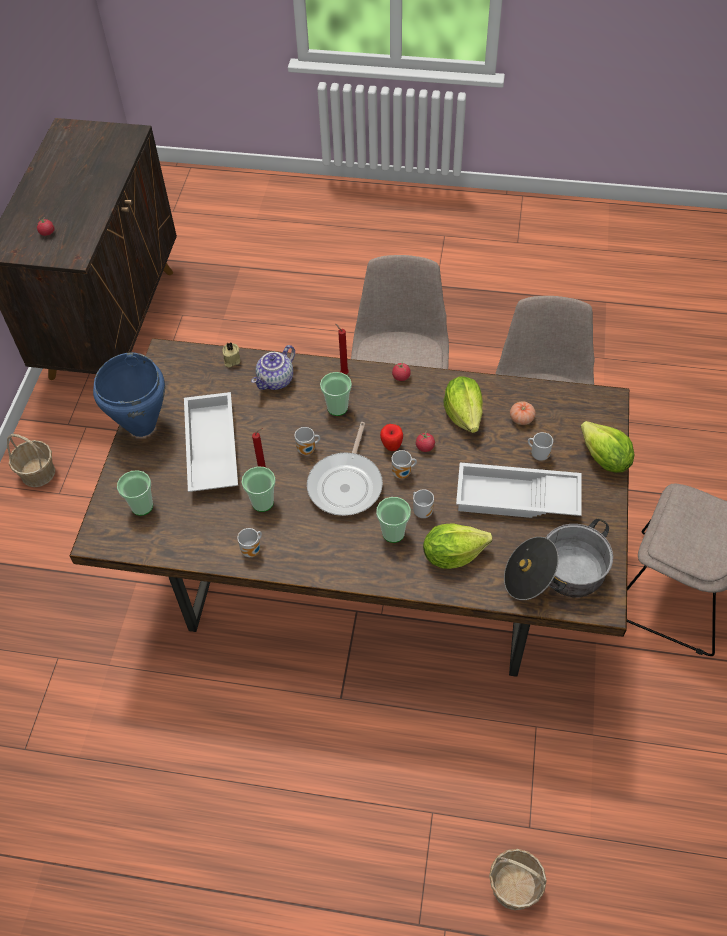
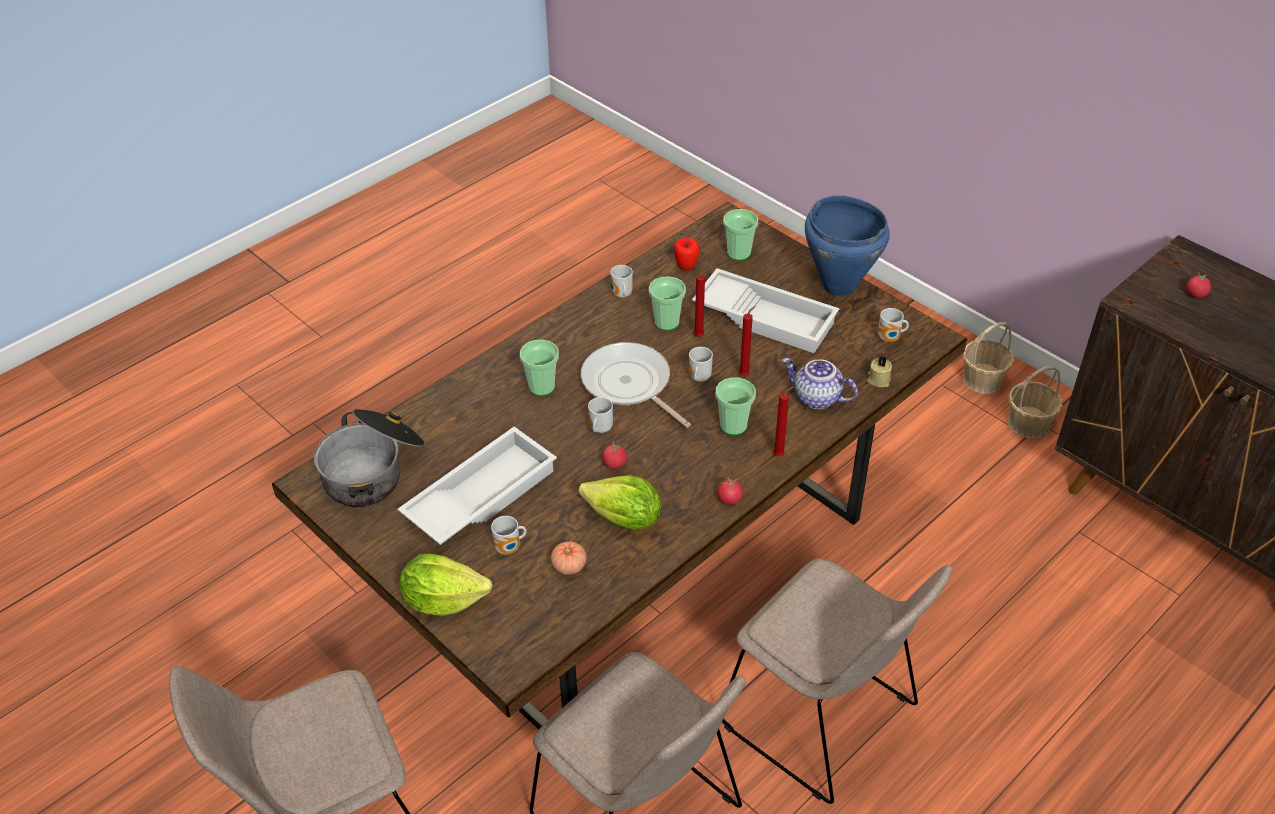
camera: 125 degrees right, 10 degrees down
(276, 381) = (816, 398): teapot -> teapot turned 45 degrees counterclockwise
(283, 427) = (745, 375): none -> red candle
(391, 447) = (641, 439): apple -> apple (686, 266)
(422, 511) = (542, 419): mug -> mug (890, 339)
(452, 555) = (475, 412): lettuce -> none
(514, 885) = (268, 492): basket -> basket (1029, 423)

